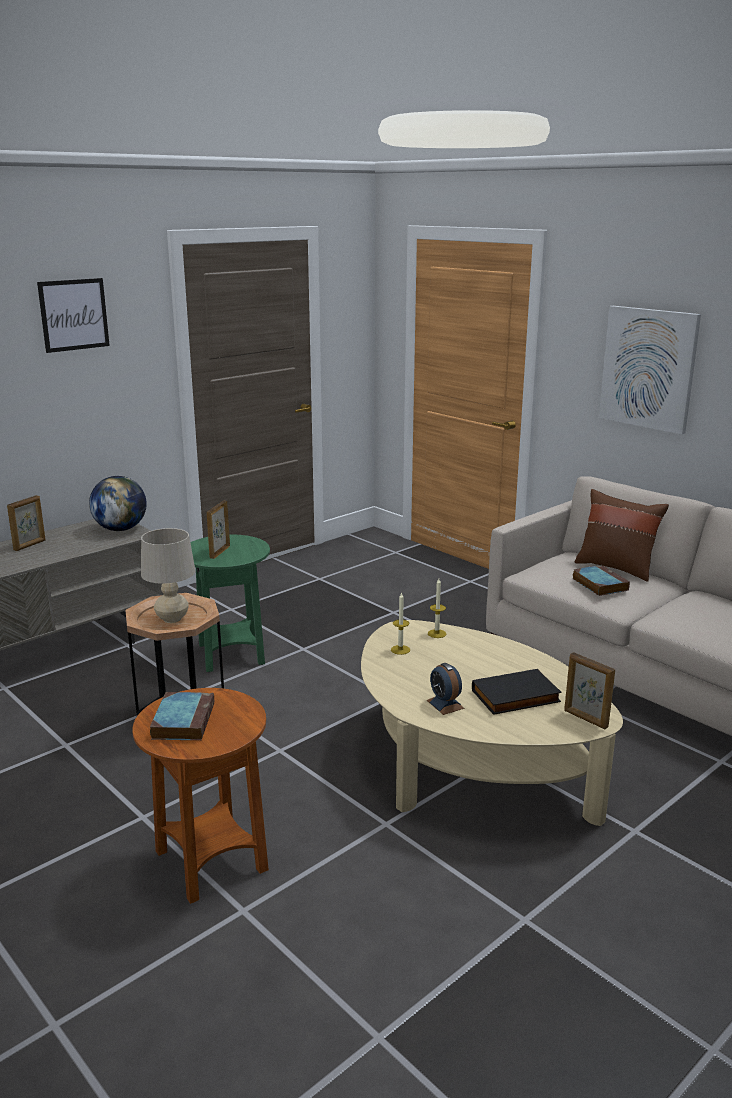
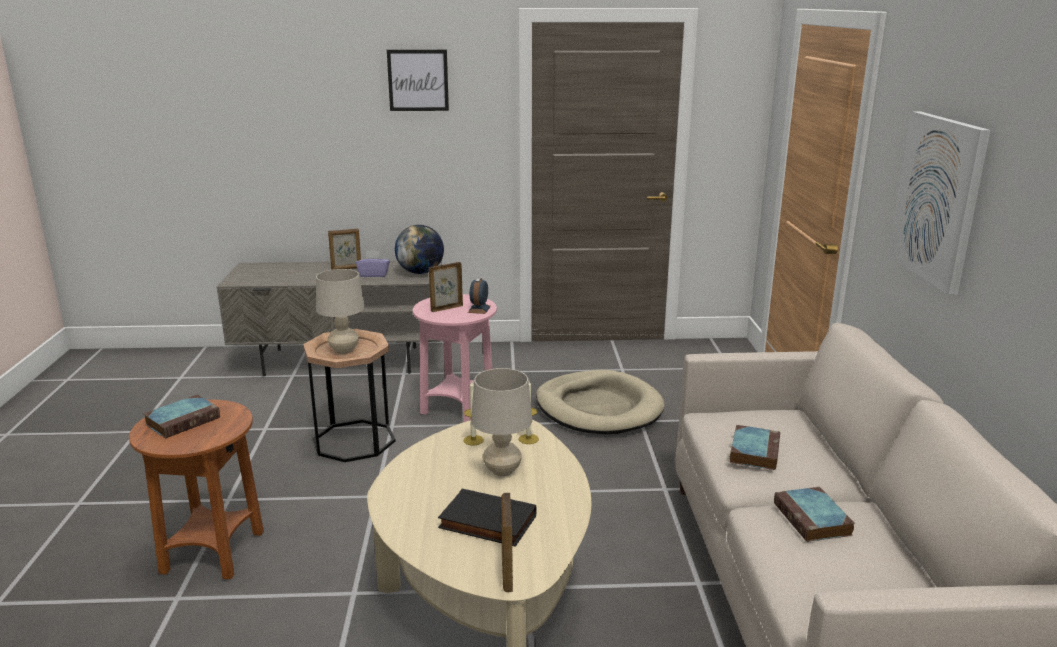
camera: 40 degrees right, 0 degrees up
(75, 543) = (374, 274): none -> purple tissue box
(231, 655) = (458, 407): green side table -> pink side table
(348, 614) = (598, 408): none -> beige dog bed
(445, 704) = (420, 500): alarm clock -> alarm clock (479, 309)
(460, 661) = (502, 471): none -> beige table lamp
(616, 568) = (812, 443): brown pillow -> none
(691, 610) = (813, 520): none -> book

